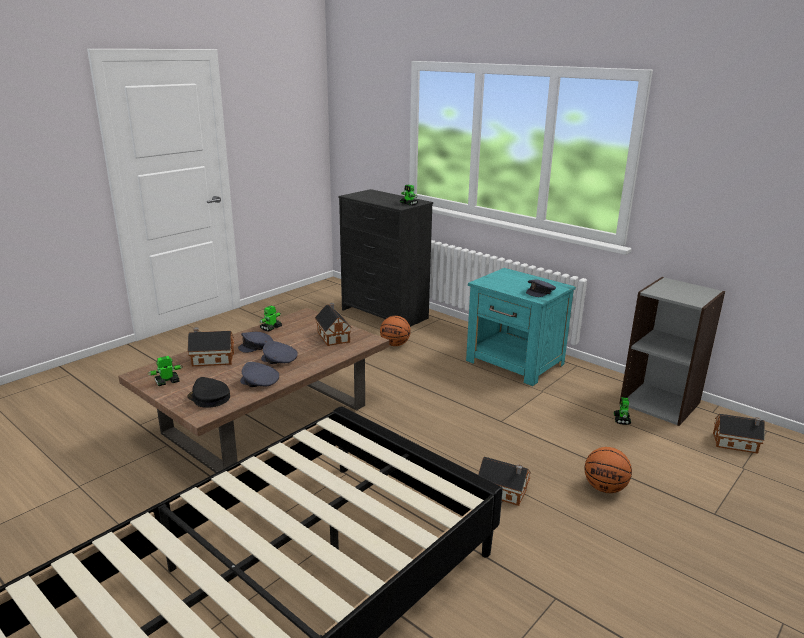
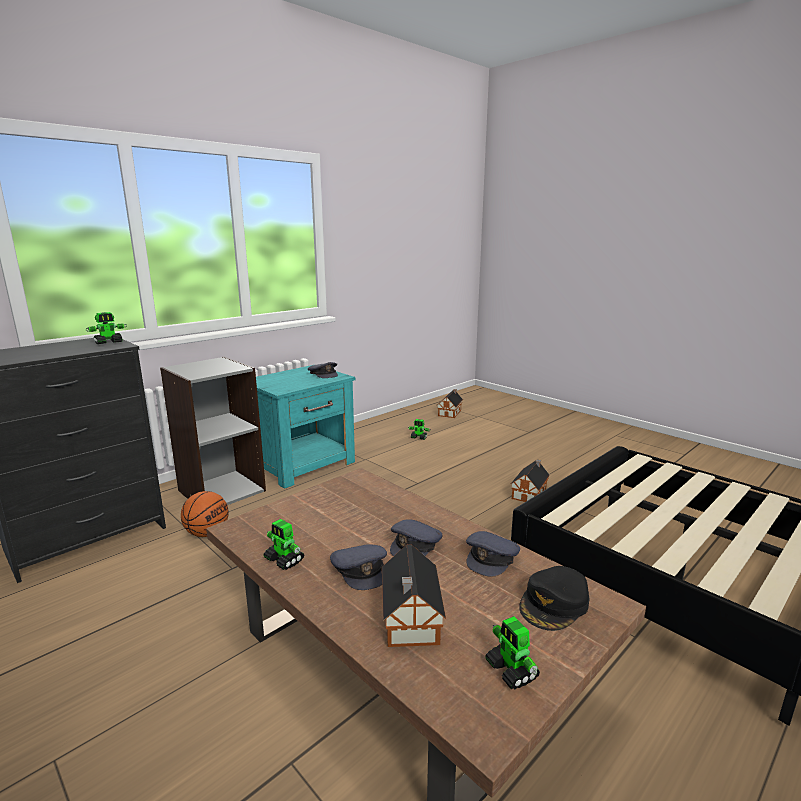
camera: 85 degrees left, 5 degrees down
(333, 336) = (339, 502): toy house -> none
(604, 488) = (512, 457): basketball -> none
(660, 403) = (395, 422): grey bookcase -> grey bookcase (221, 490)

